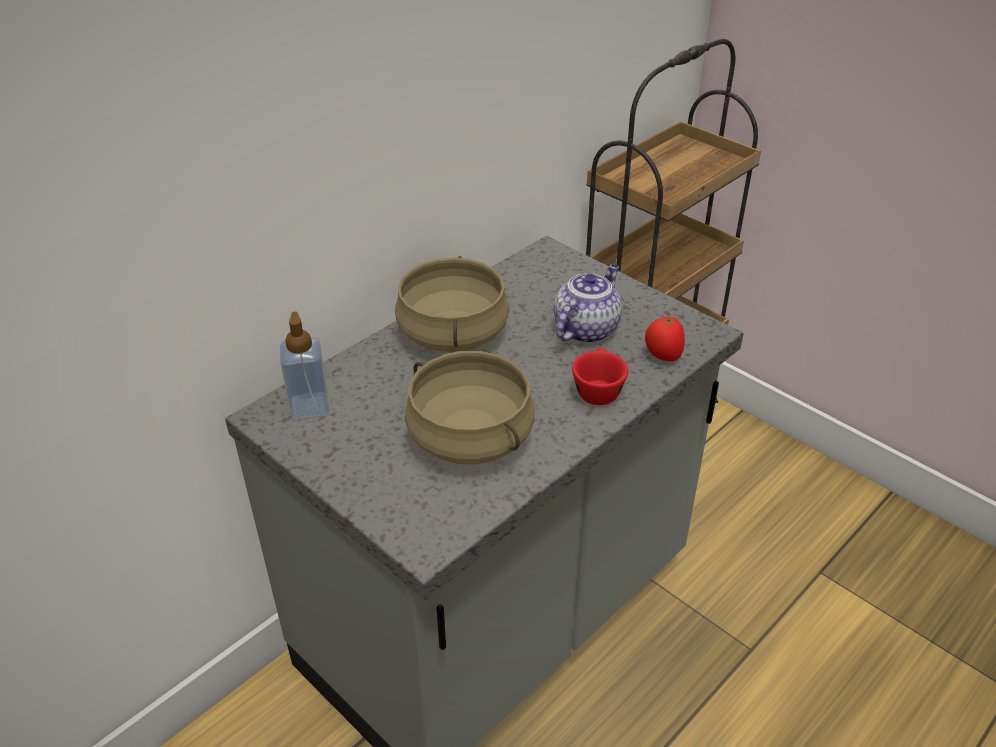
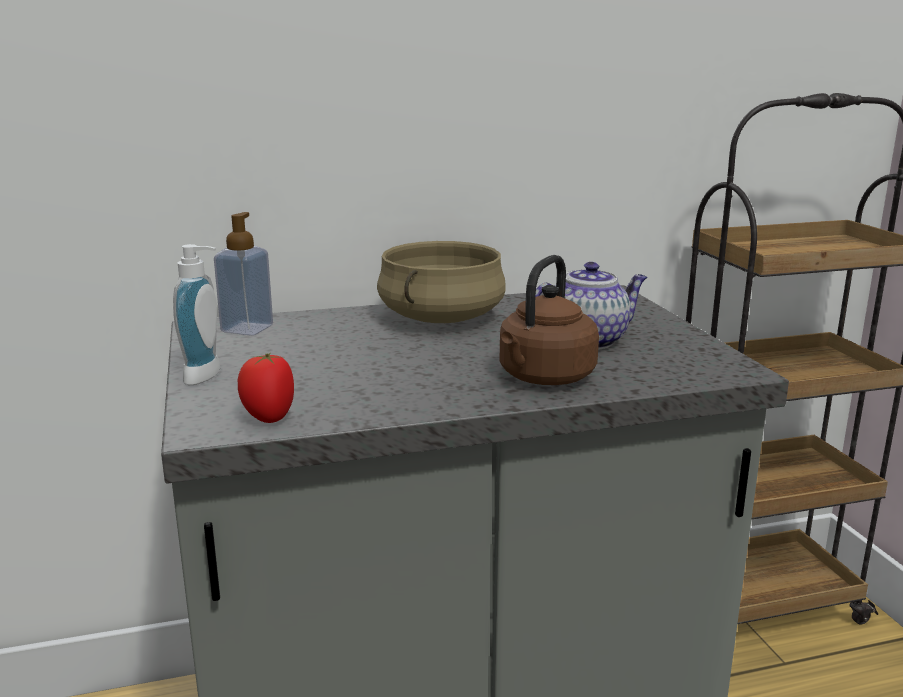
camera: 30 degrees right, 20 degrees down
(353, 483) = (208, 376): none -> soap dispenser
(469, 437) = (359, 376): beige cooking pot -> none
(597, 389) = (544, 378): red cup -> brown kettle
(662, 356) = (655, 374): tomato -> tomato (268, 418)

